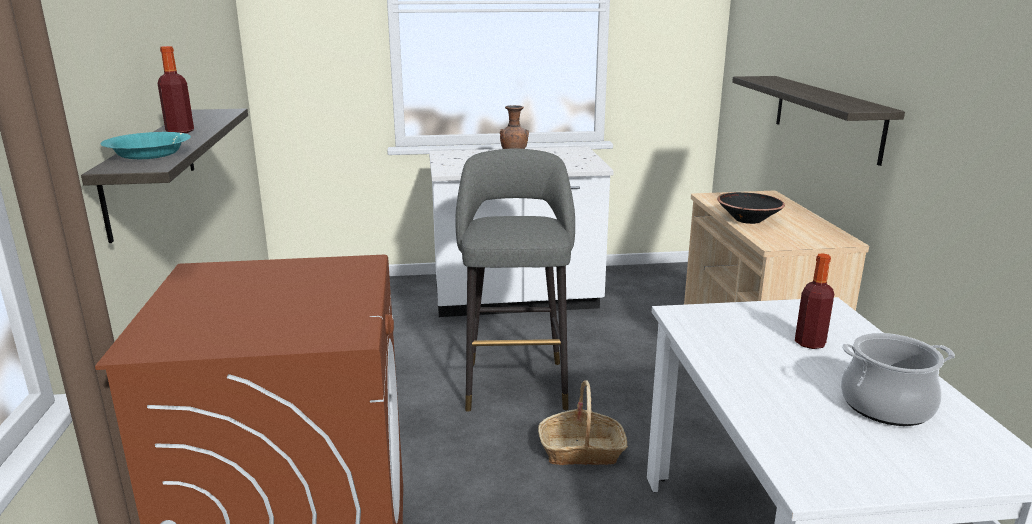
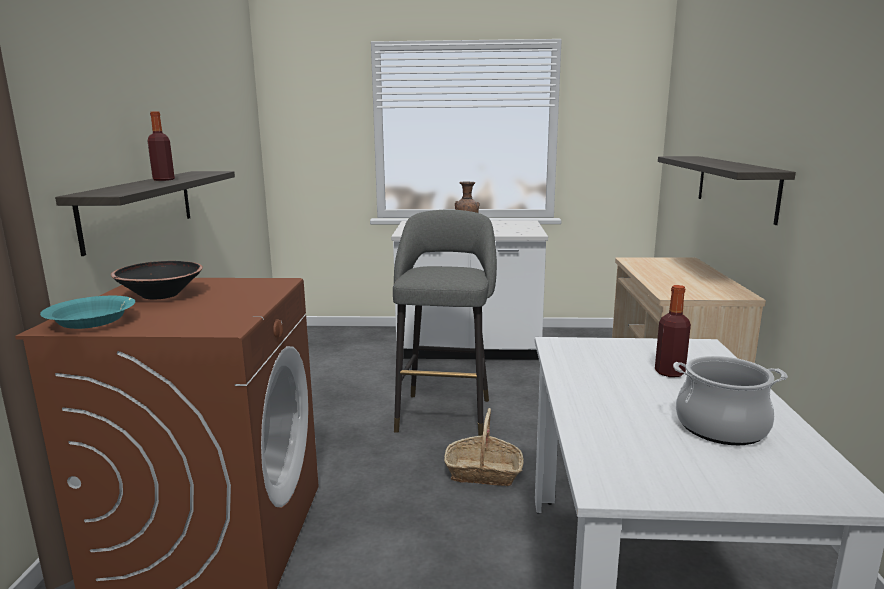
camera: 10 degrees right, 5 degrees down
(149, 155) = (120, 189): turquoise bowl -> turquoise bowl (92, 322)
(747, 220) = (657, 277): black bowl -> black bowl (161, 295)

